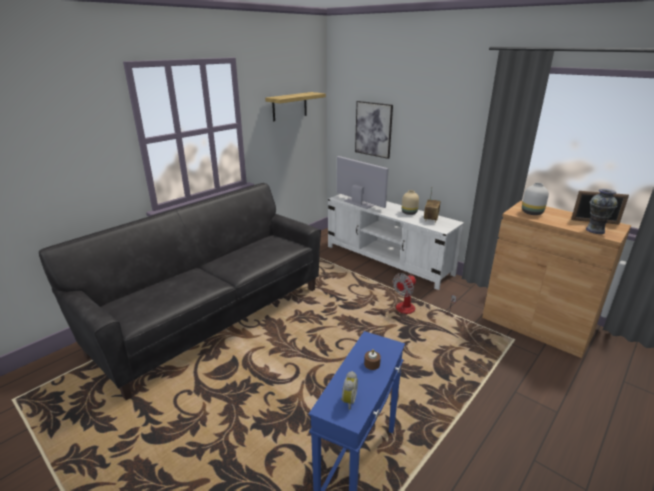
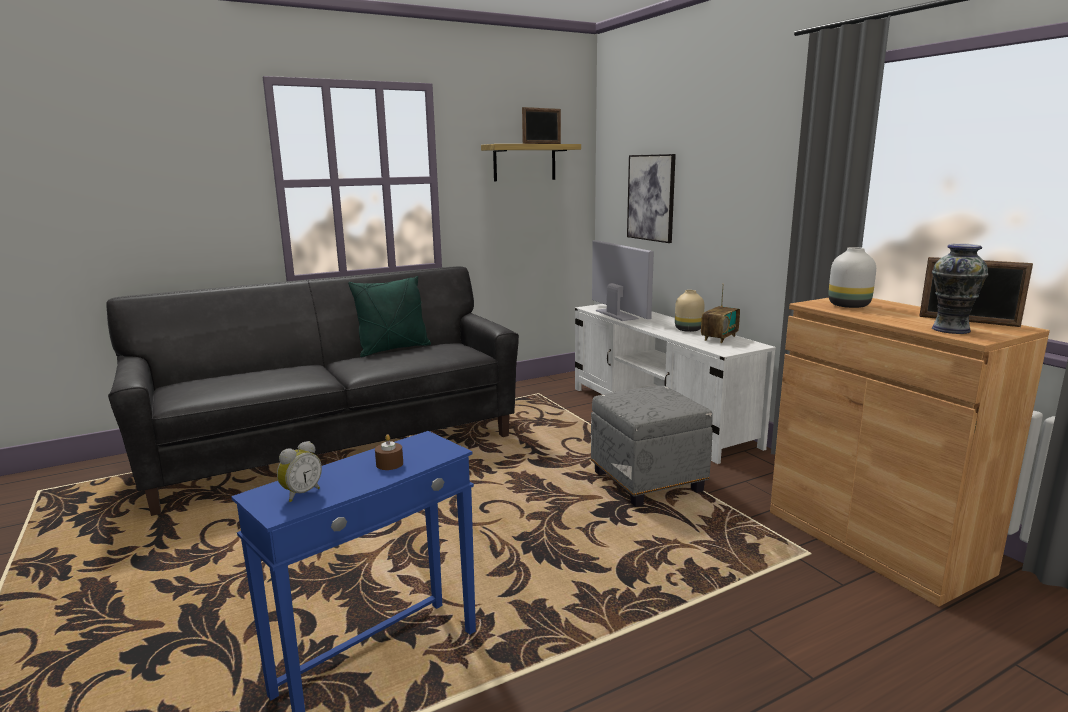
camera: 20 degrees right, 10 degrees down
(239, 248) = (393, 349): none -> green pillow
(303, 95) = (542, 143): none -> picture frame
(413, 309) = (649, 483): fan -> grey ottoman

